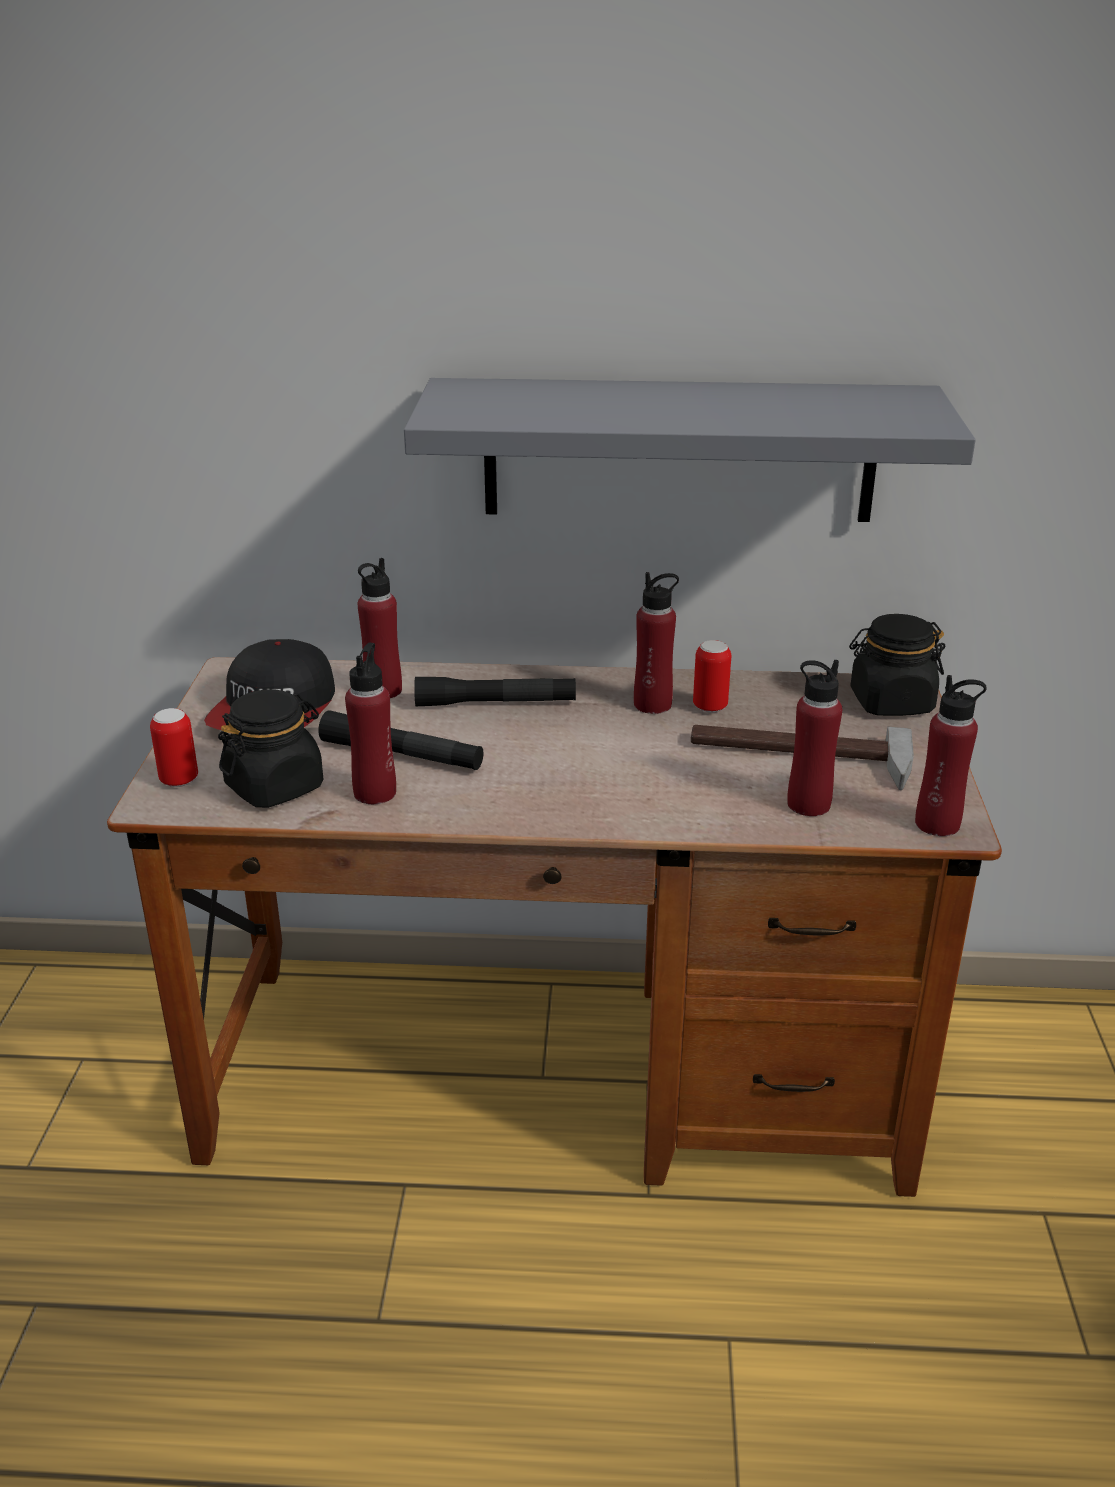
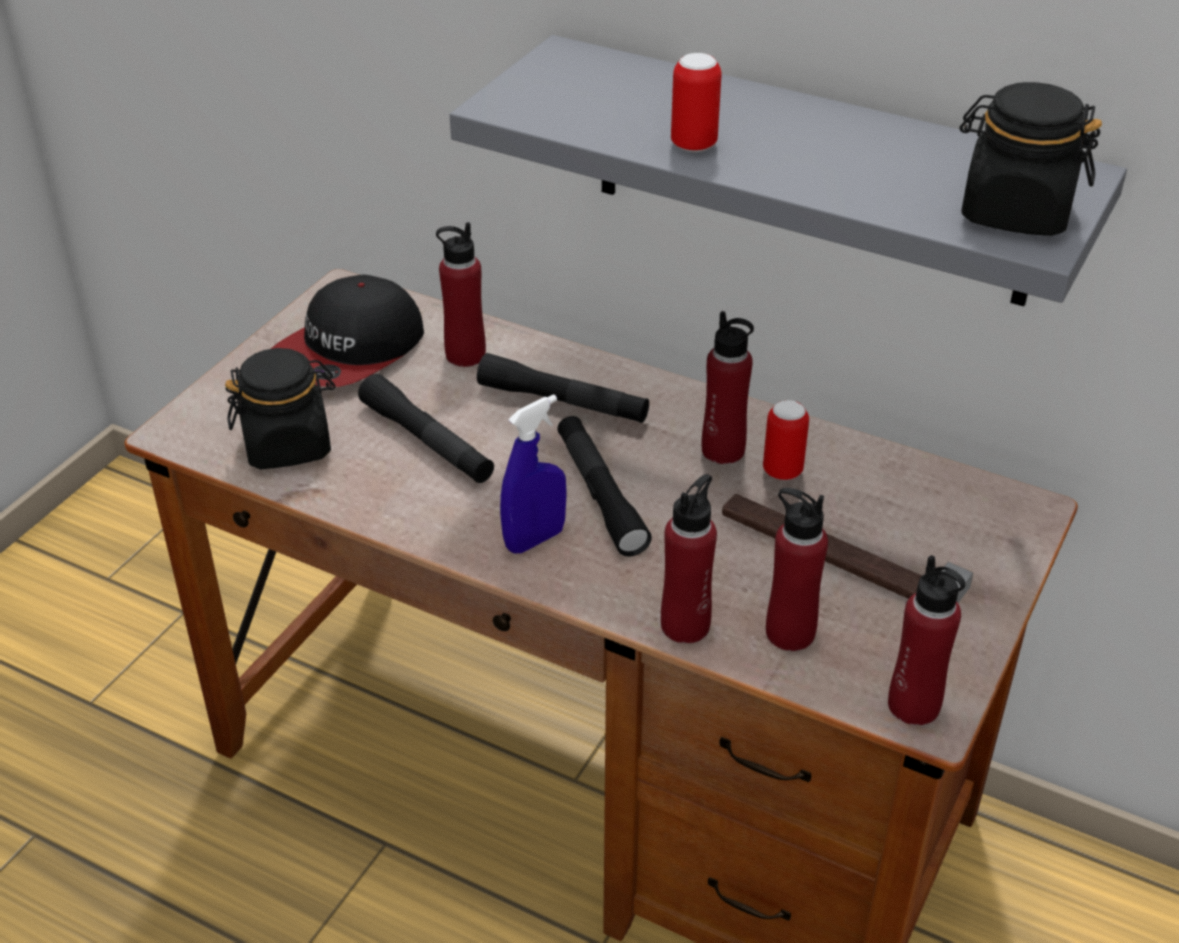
camera: 25 degrees right, 10 degrees up
(179, 780) = (212, 411): can -> can (693, 145)
(375, 792) = (371, 480): red bottle -> red bottle (685, 625)
(554, 797) = (535, 539): none -> blue spray bottle
(581, 755) = (600, 495): none -> black flashlight
(890, 702) = (994, 525): black jar -> black jar (1015, 212)

